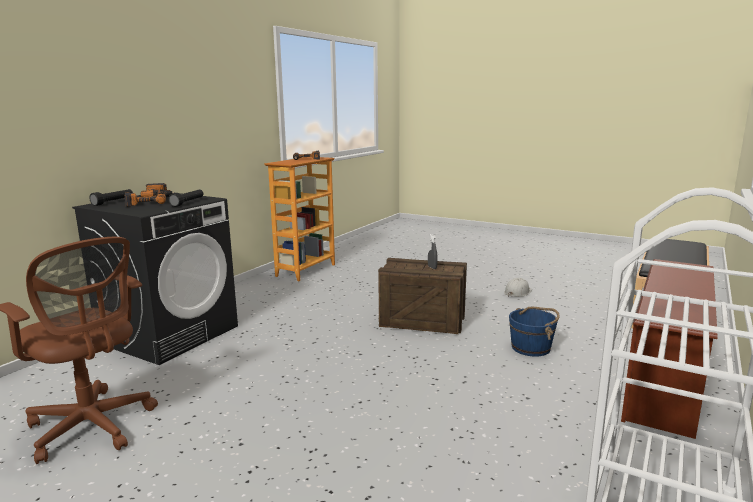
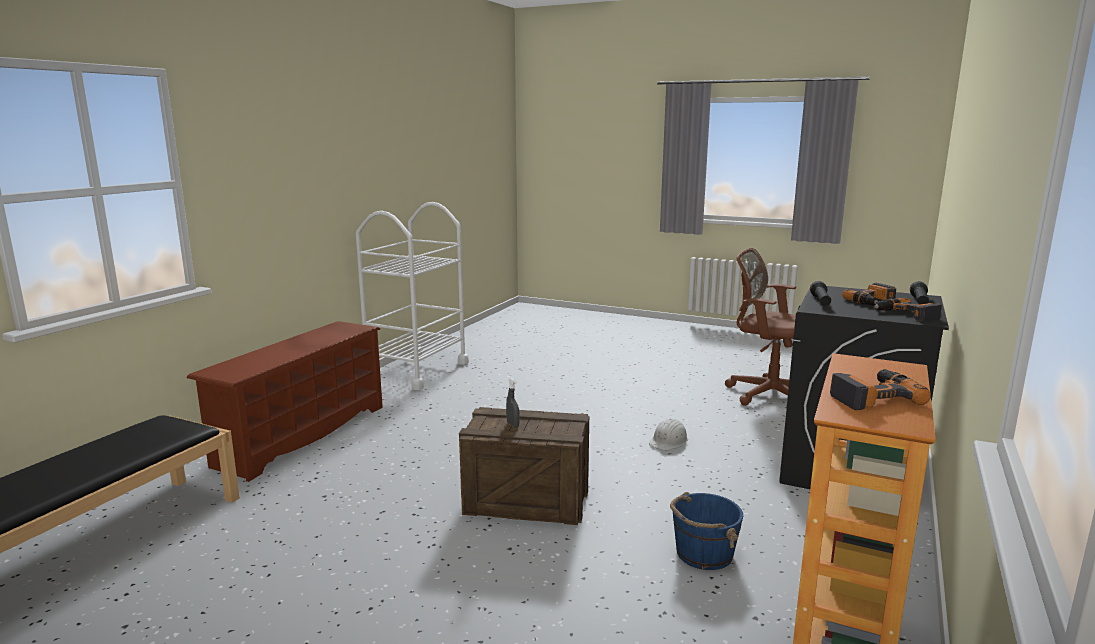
camera: 175 degrees right, 0 degrees up
(517, 292) = (331, 582): white hard hat -> white hard hat (669, 441)
(531, 348) = (401, 464): blue bucket -> blue bucket (703, 554)

